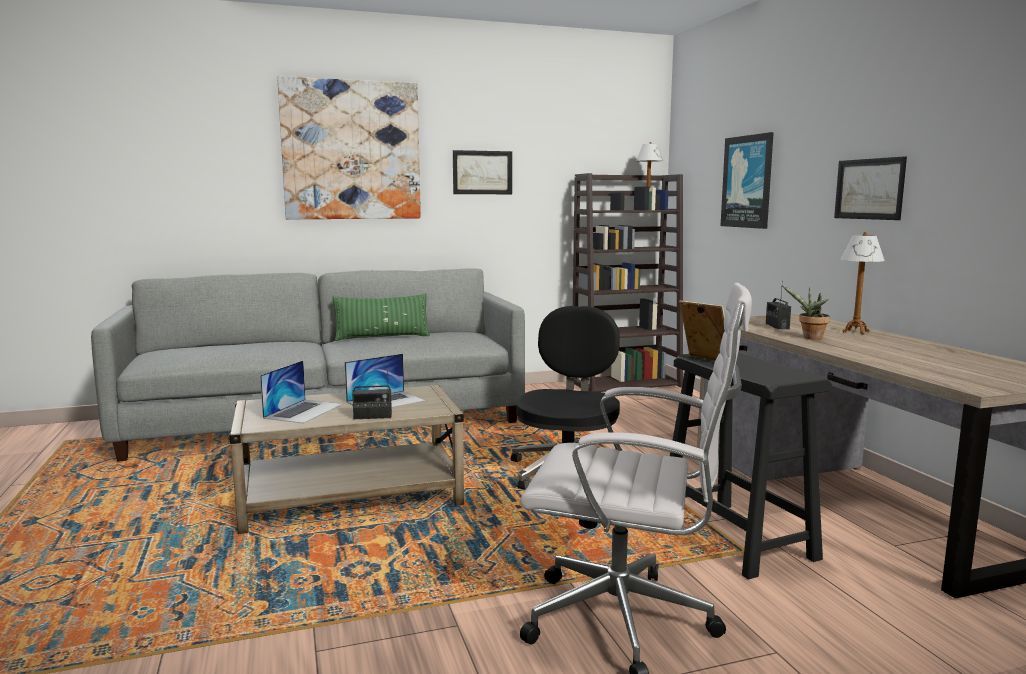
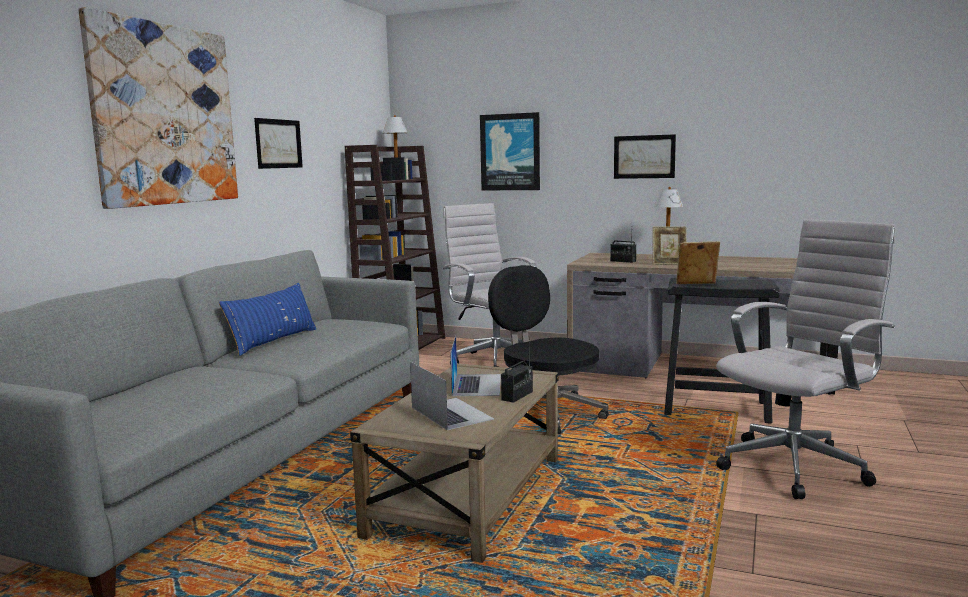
camera: 50 degrees left, 0 degrees up
(382, 337) = (273, 341): green pillow -> blue pillow
(663, 417) = (494, 361): none -> white office chair
(810, 338) = (669, 264): potted plant -> picture frame

